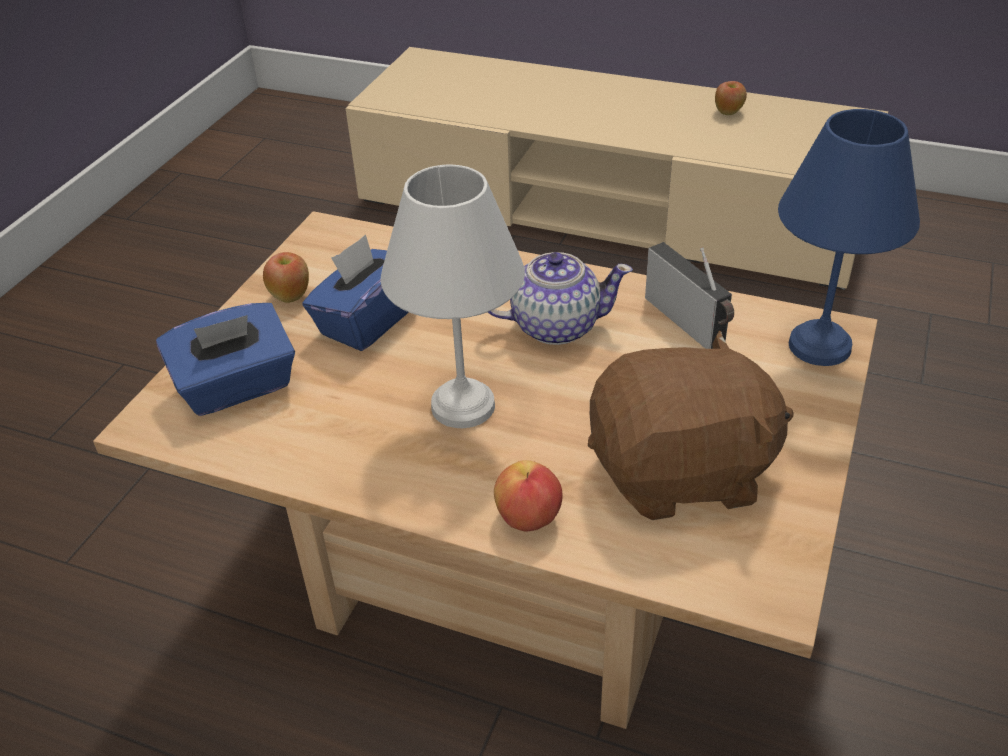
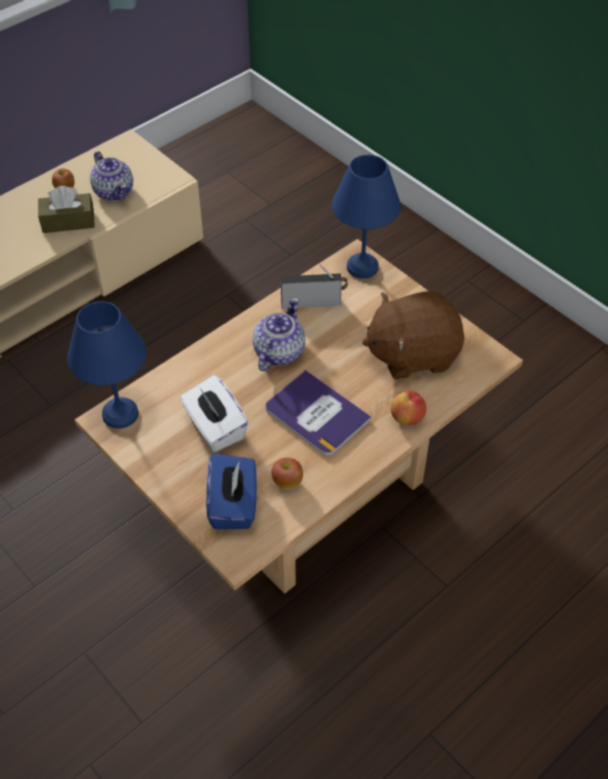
camera: 65 degrees left, 10 degrees up
(291, 296) = (163, 456): apple -> apple (287, 482)
(339, 238) = (119, 415): none -> blue table lamp
(368, 320) = (215, 428): blue tissue box -> white tissue box
(460, 407) = (316, 414): white table lamp -> book
(681, 133) = (68, 221): none -> brown tissue box
(681, 473) = (412, 354): brown plush toy -> brown plush toy turned 120 degrees counterclockwise
(767, 141) = (114, 191): none -> teapot

